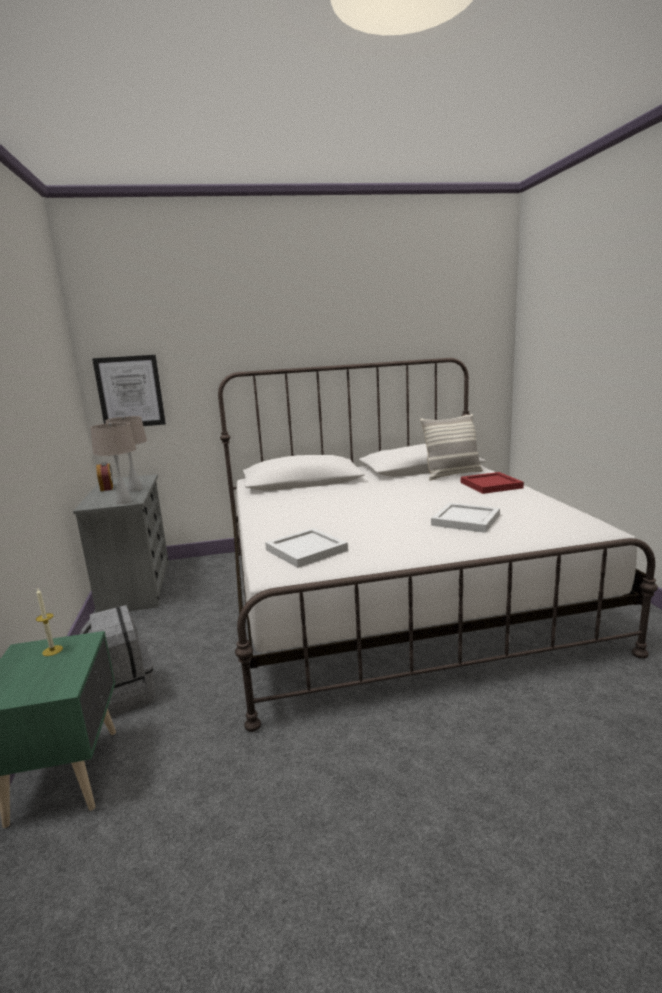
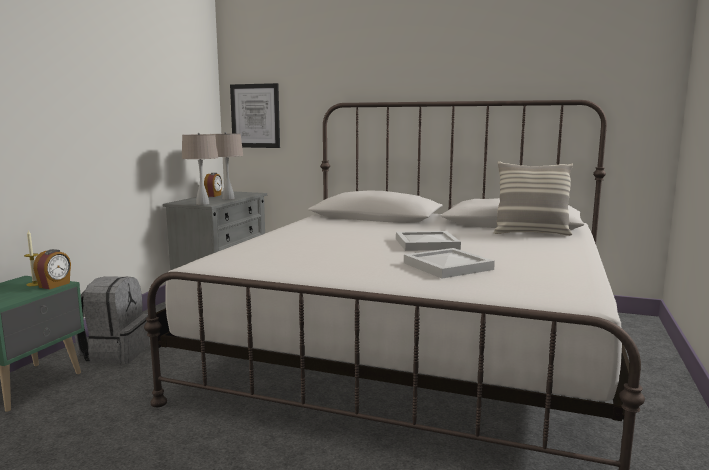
camera: 30 degrees right, 5 degrees down
(83, 644) = (55, 285): none -> alarm clock
(306, 549) = (260, 257): white tray -> white tray (427, 243)
(490, 485) = (551, 247): red tray -> none

